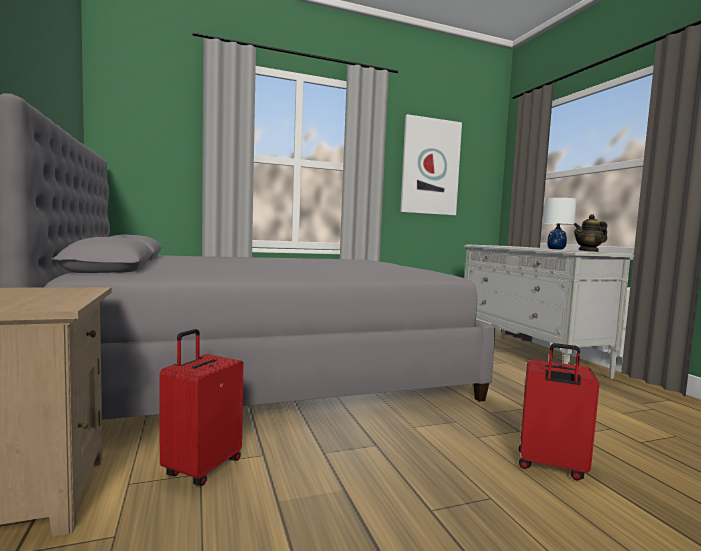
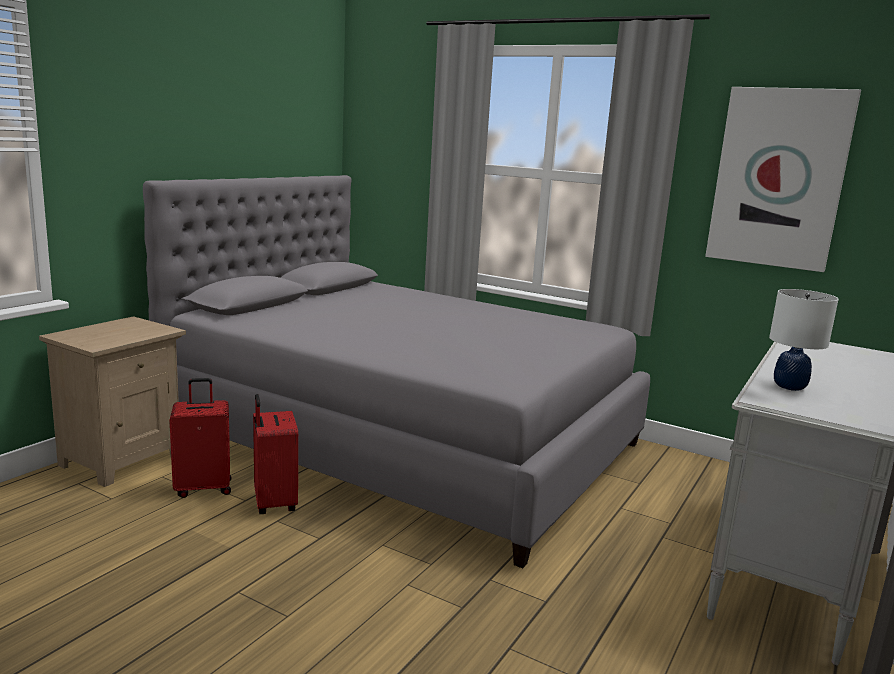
camera: 50 degrees right, 10 degrees up
(551, 466) = (392, 641): red suitcase -> red suitcase (273, 503)
(588, 251) = (796, 407): teapot -> none

